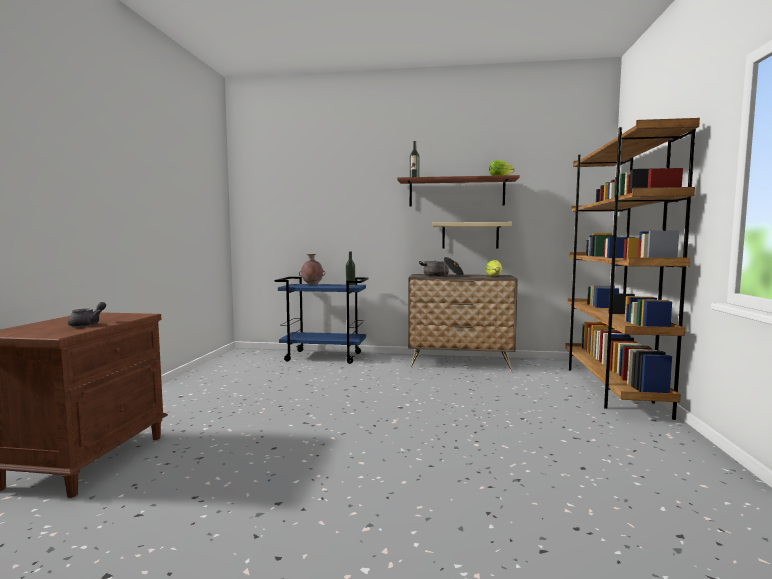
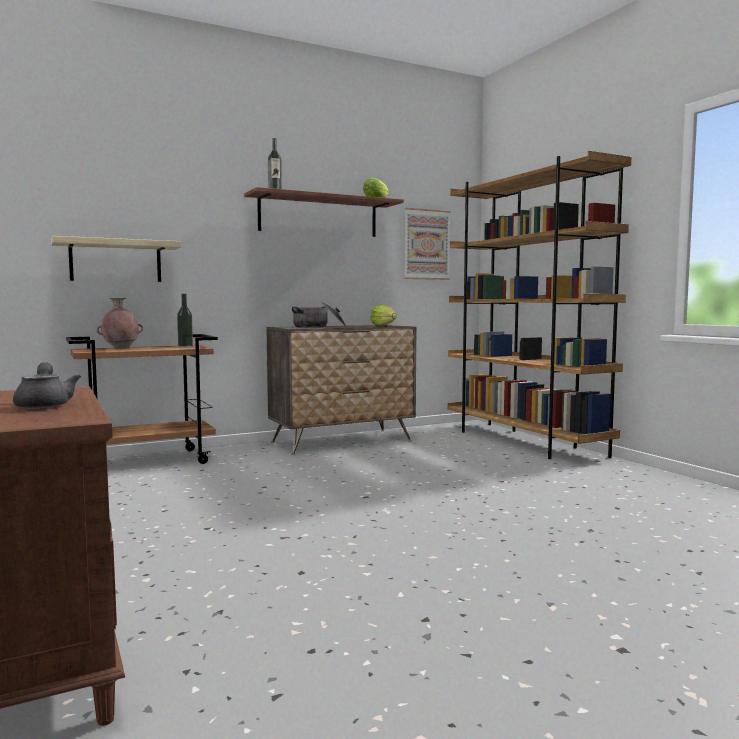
camera: 35 degrees left, 0 degrees up
(324, 357) = (147, 462): blue cart -> brown cart
(470, 235) = (336, 274): shelf -> shelf (116, 261)
(554, 209) = (426, 244): none -> picture

